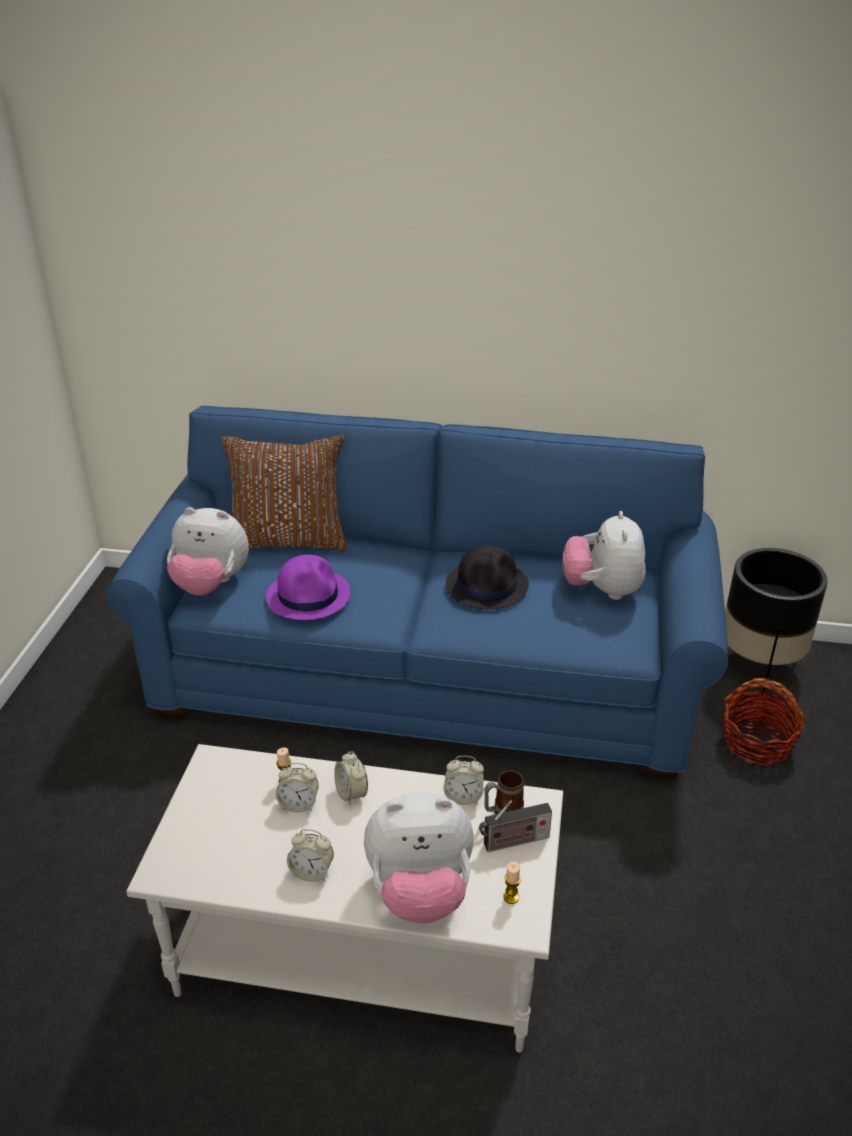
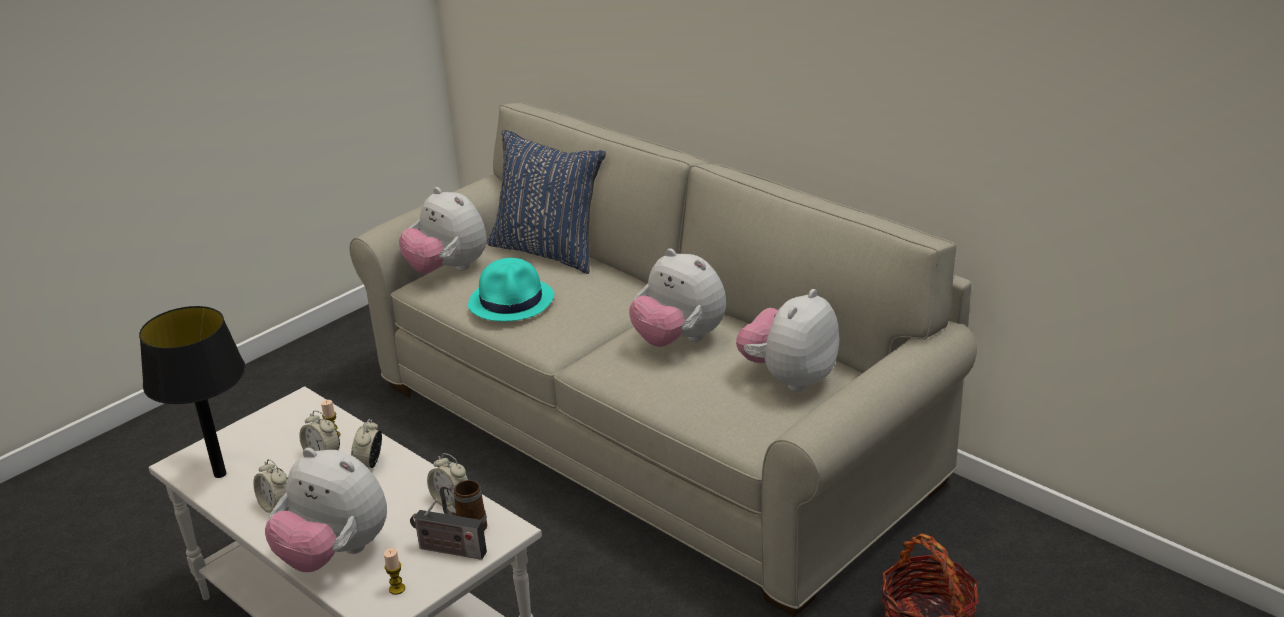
camera: 35 degrees right, 5 degrees down
(216, 865) = (220, 474): none -> black table lamp
(288, 540) = (549, 251): brown pillow -> blue pillow
(309, 596) = (512, 301): purple hat -> turquoise hat
(427, 672) = (651, 432): blue sofa -> beige sofa
(487, 586) = (679, 340): black hat -> plush toy
(758, 666) = (1018, 549): black planter -> none

